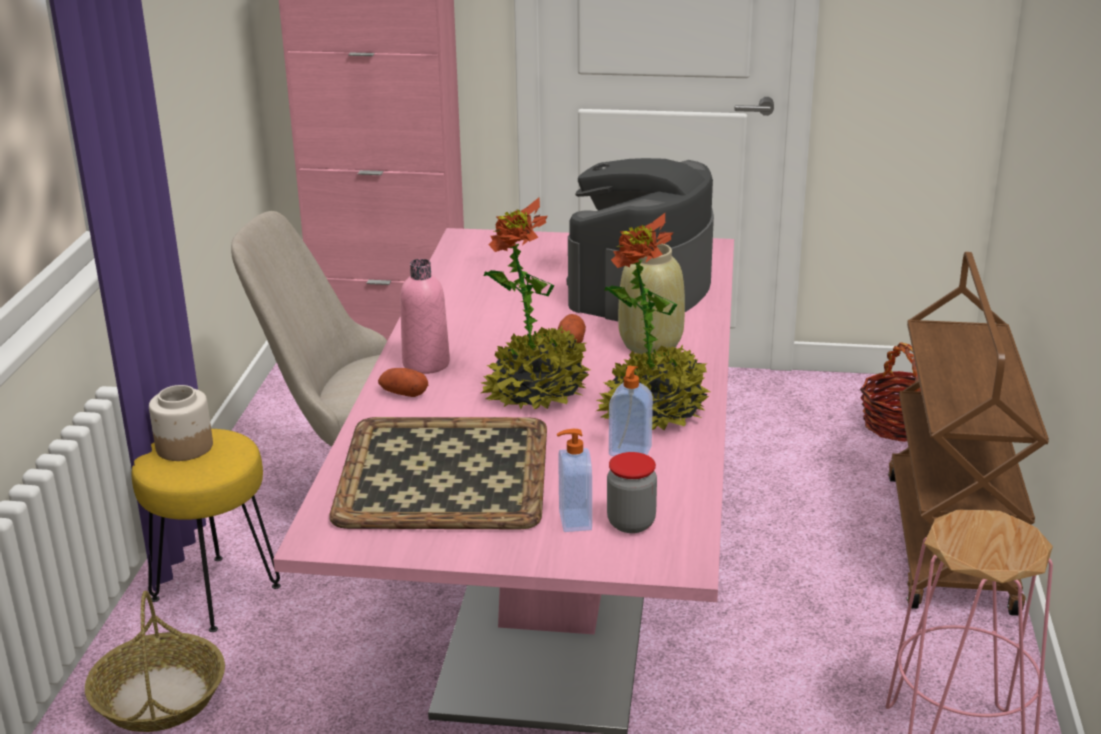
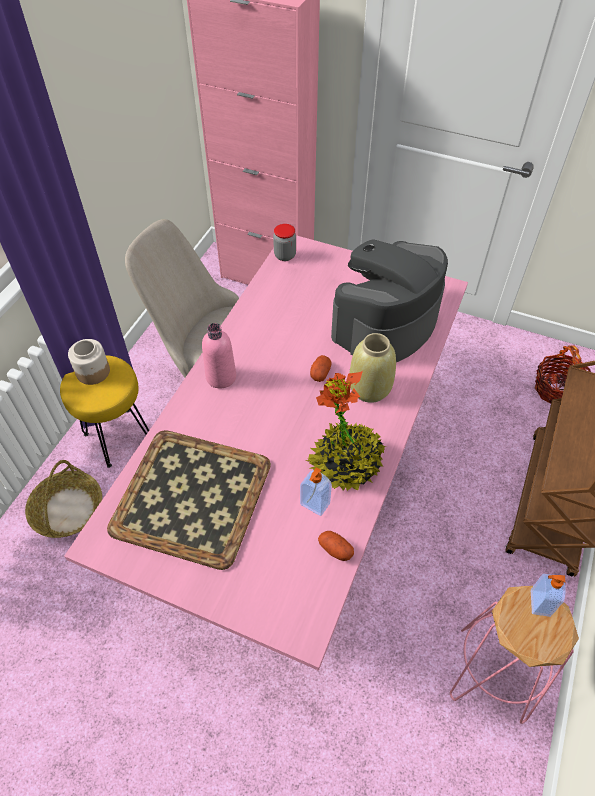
camera: 15 degrees right, 25 degrees up
(403, 394) = (196, 405): potato -> potato (335, 549)
(536, 391) = (279, 423): potted plant -> none
(573, 521) = (253, 568): soap dispenser -> soap dispenser (539, 603)
(631, 523) = (288, 581): jar -> jar (285, 255)

